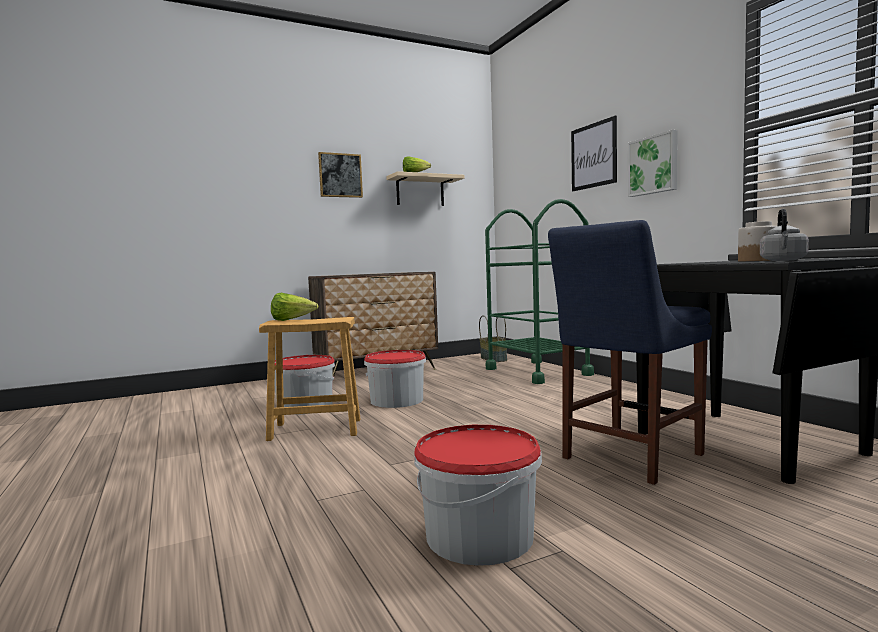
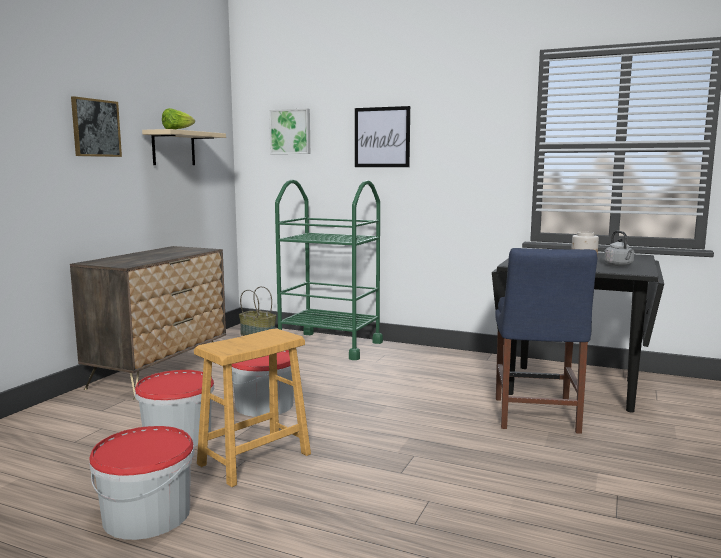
camera: 40 degrees left, 5 degrees up
(292, 320) = (232, 344): lettuce -> none
(479, 535) = (564, 504): bucket -> bucket (147, 514)
(653, 165) = (450, 159): picture -> picture (291, 132)

